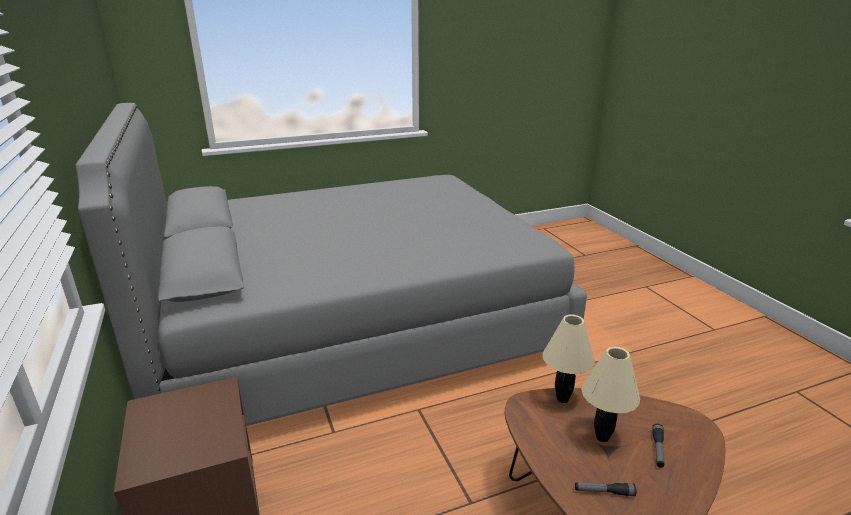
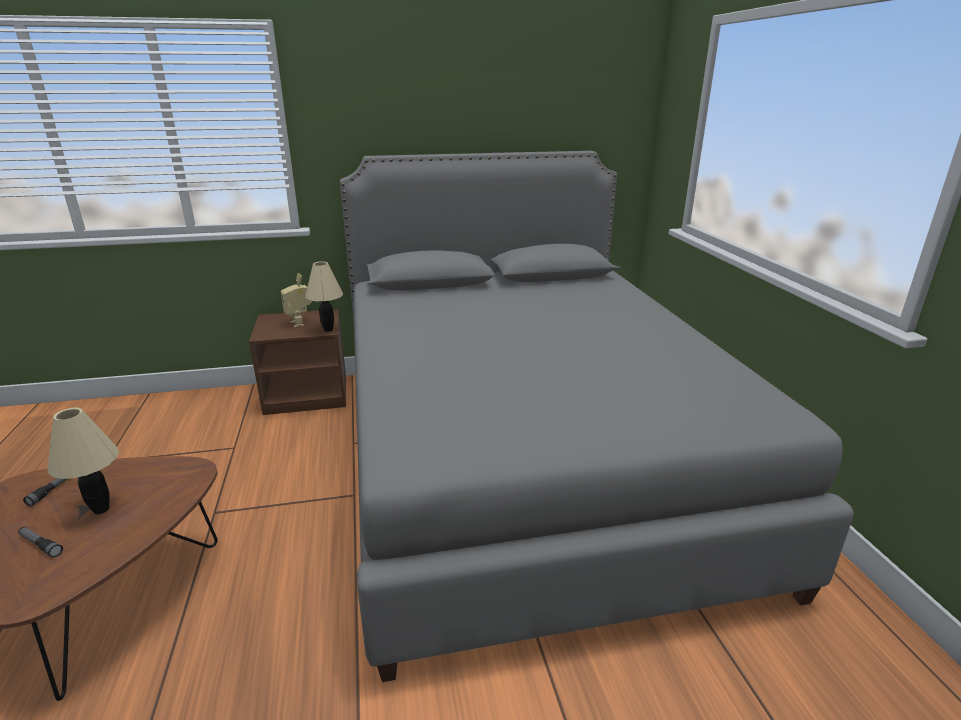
camera: 100 degrees right, 0 degrees up
(181, 423) = (300, 323): none -> toy robot
(562, 399) = (176, 498): beige table lamp -> beige table lamp (328, 330)

